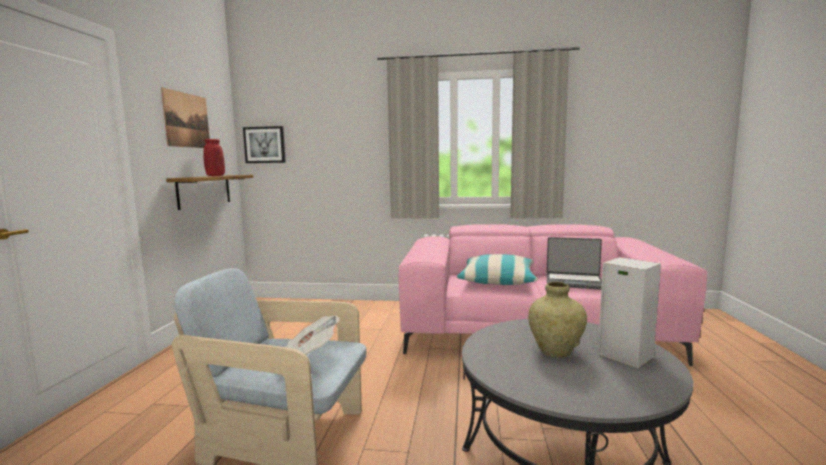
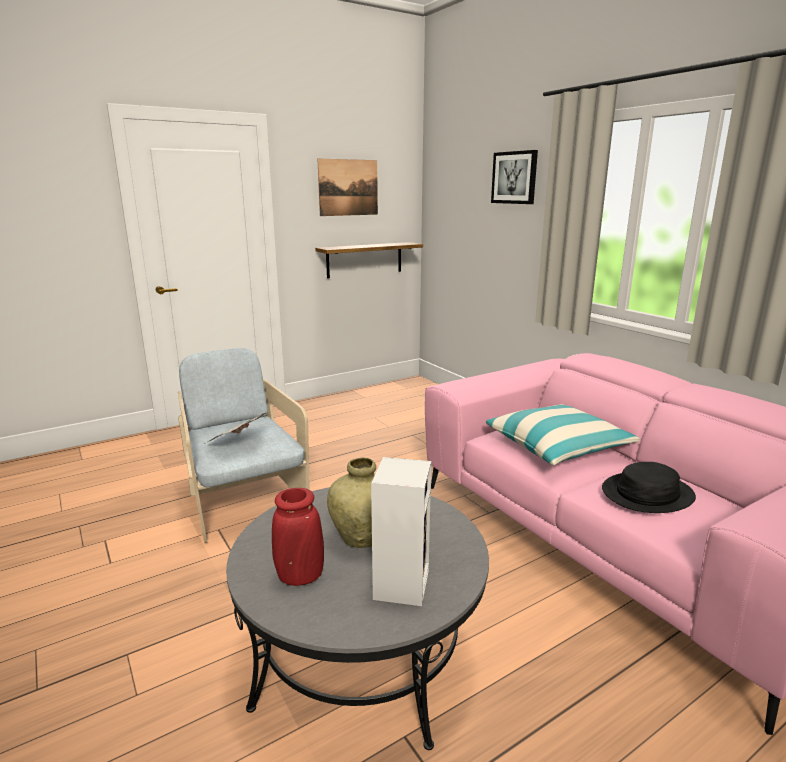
camera: 50 degrees right, 10 degrees up
(215, 176) = (372, 245): red vase -> red vase (300, 576)
(265, 145) = (441, 209): picture -> picture (514, 177)
(574, 282) = (647, 494): laptop -> black hat

